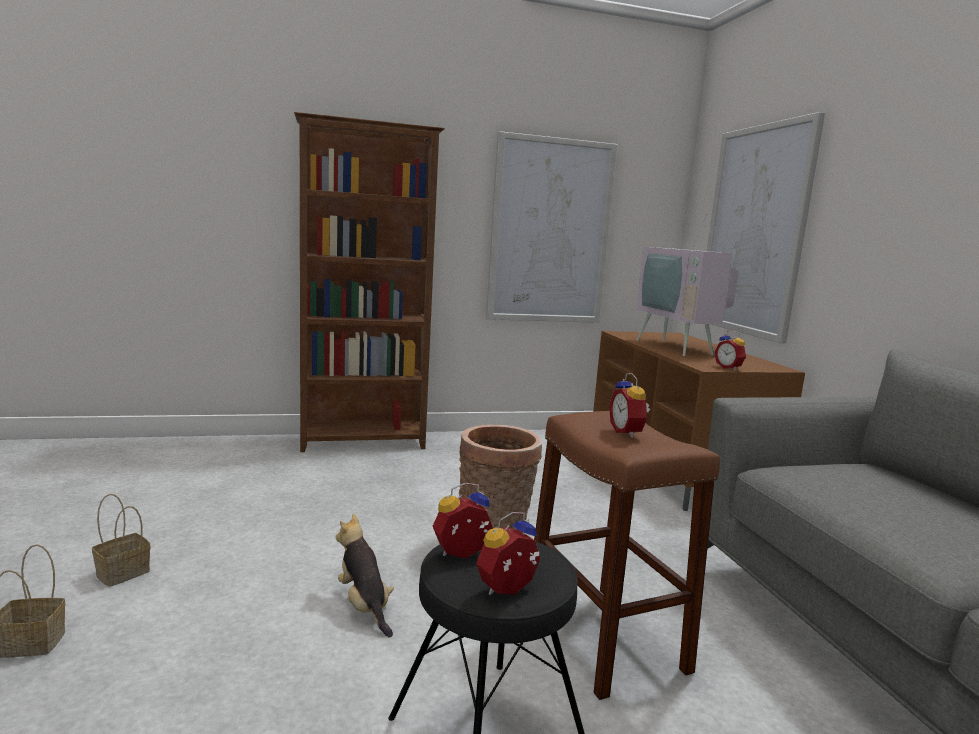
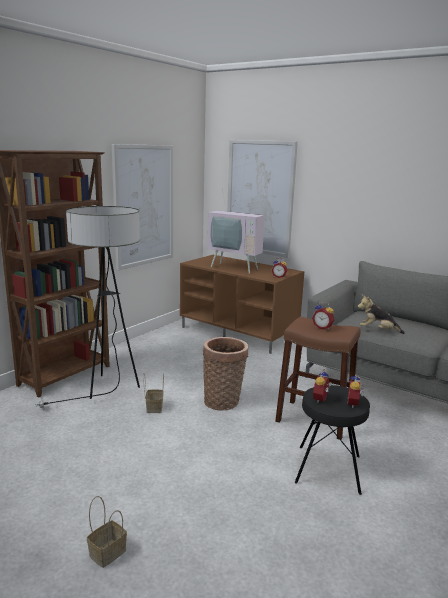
camera: 40 degrees left, 5 degrees up
(124, 572) = (80, 503): basket -> basket (154, 407)
(364, 605) = (220, 453): plush toy -> plush toy (377, 330)
(373, 473) = (107, 392): none -> floor lamp

